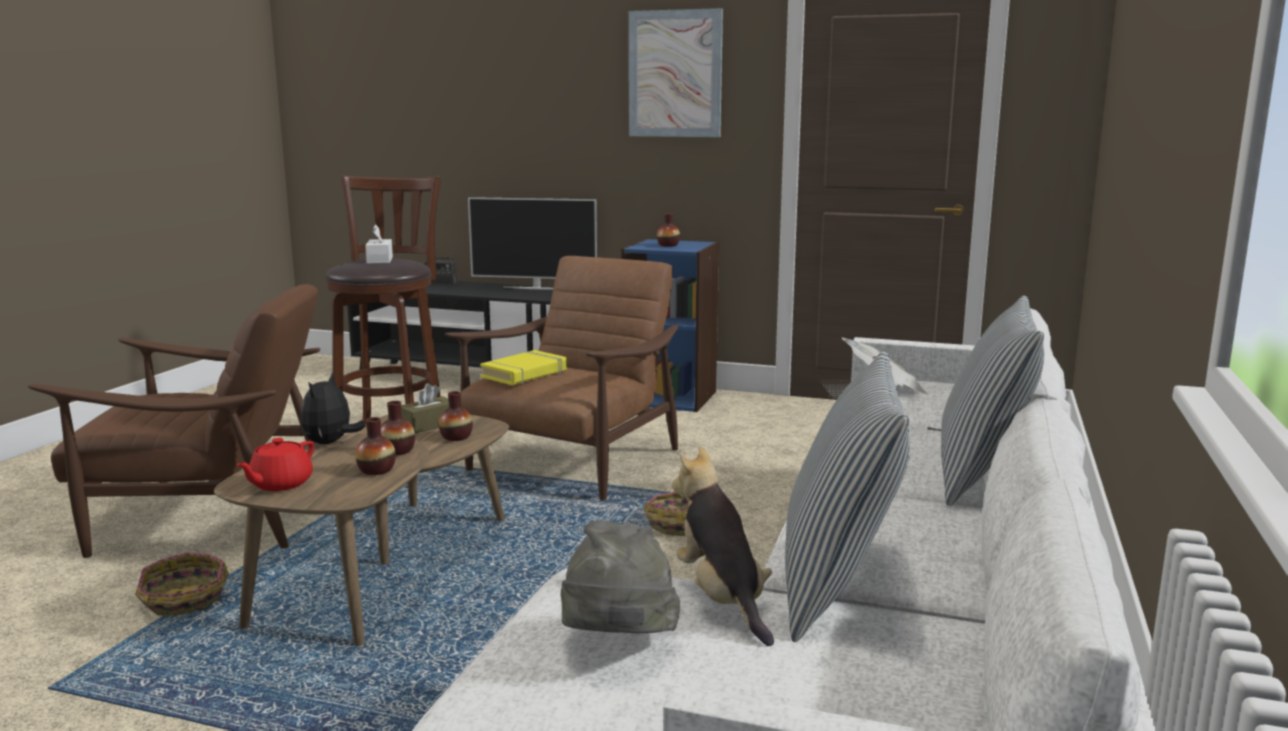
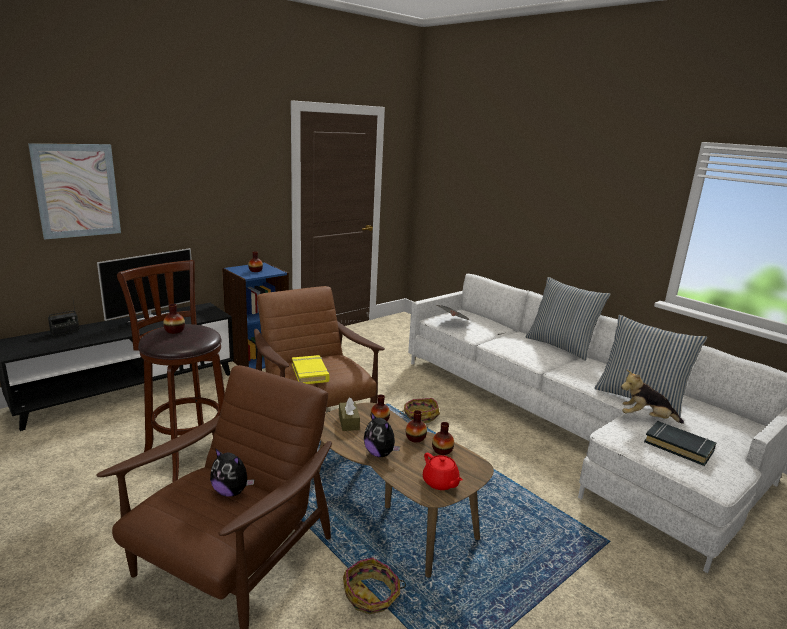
camera: 60 degrees left, 5 degrees up
(192, 411) = (231, 492): none -> plush toy
(380, 260) = (174, 331): white tissue box -> vase
(617, 646) = (678, 446): grey hat -> black book
(675, 74) = (230, 163): picture -> picture (77, 191)

